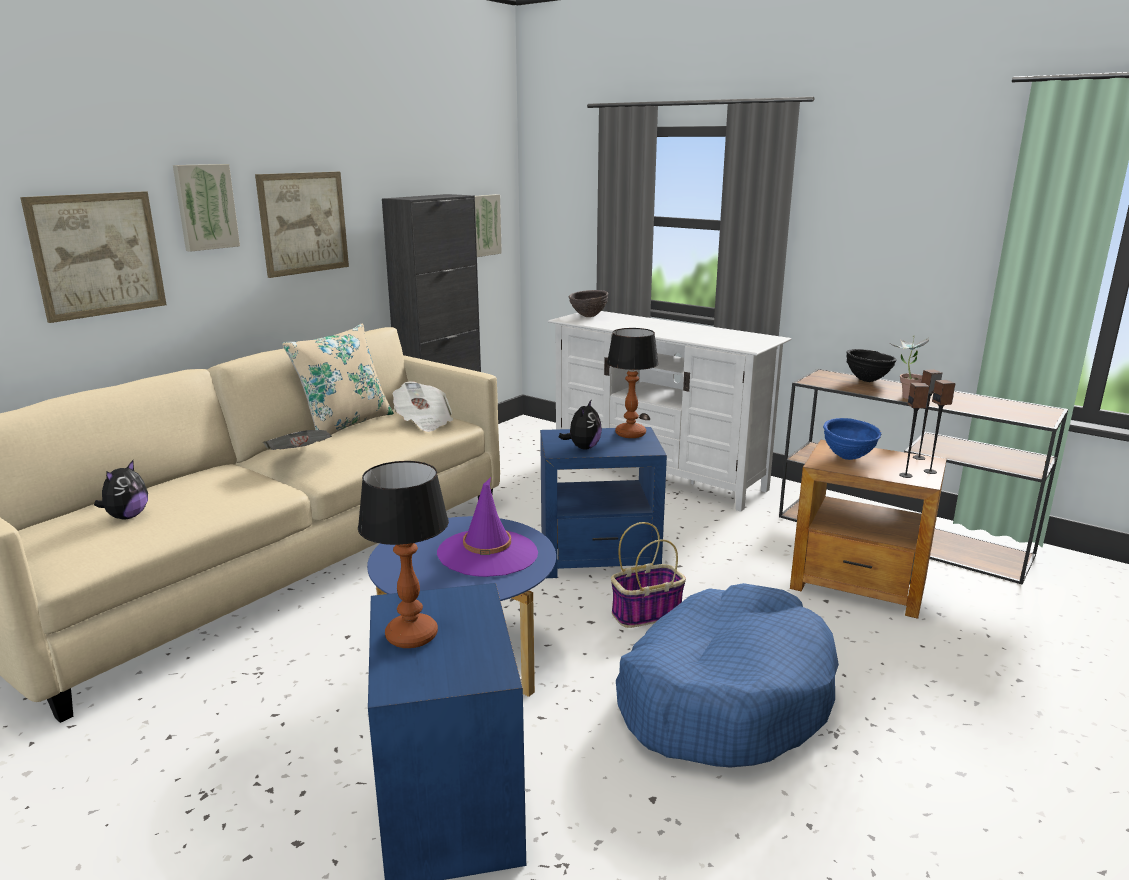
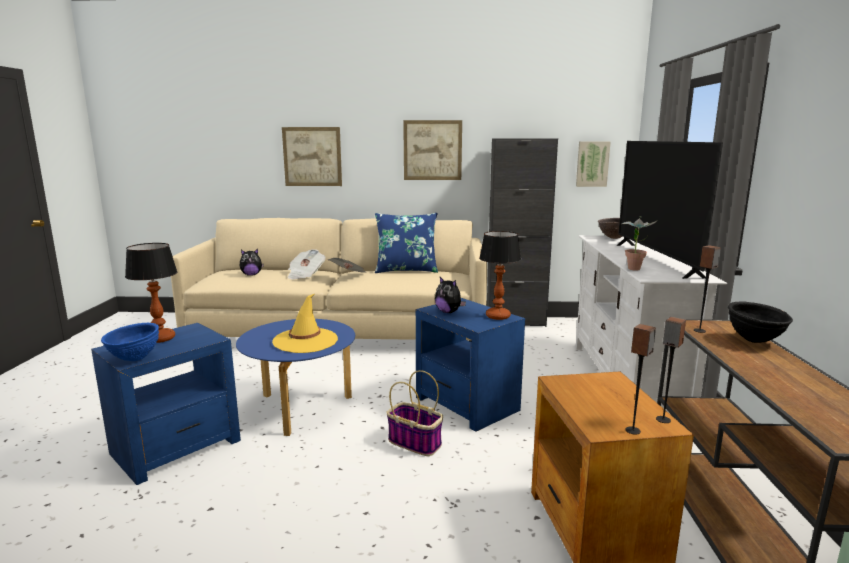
camera: 55 degrees right, 5 degrees down
(205, 207) = (371, 137): picture -> none
(345, 424) = (406, 270): beige pillow -> blue pillow
(423, 422) = (437, 279): newspaper -> newspaper (305, 275)
(488, 553) = (305, 341): purple hat -> yellow hat
(583, 448) = (449, 312): plush toy -> plush toy turned 60 degrees clockwise
(694, 330) = (655, 259): none -> television
(724, 696) = (341, 504): blue dog bed -> none
(848, 458) = (593, 389): blue bowl -> blue bowl (134, 359)
(905, 395) = (748, 362): potted plant -> potted plant (634, 268)
(906, 475) = (598, 420): speaker -> speaker (700, 330)

